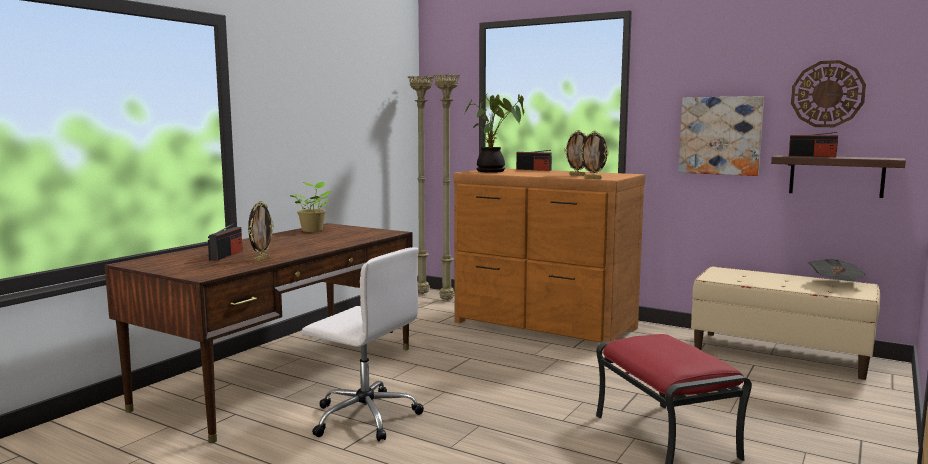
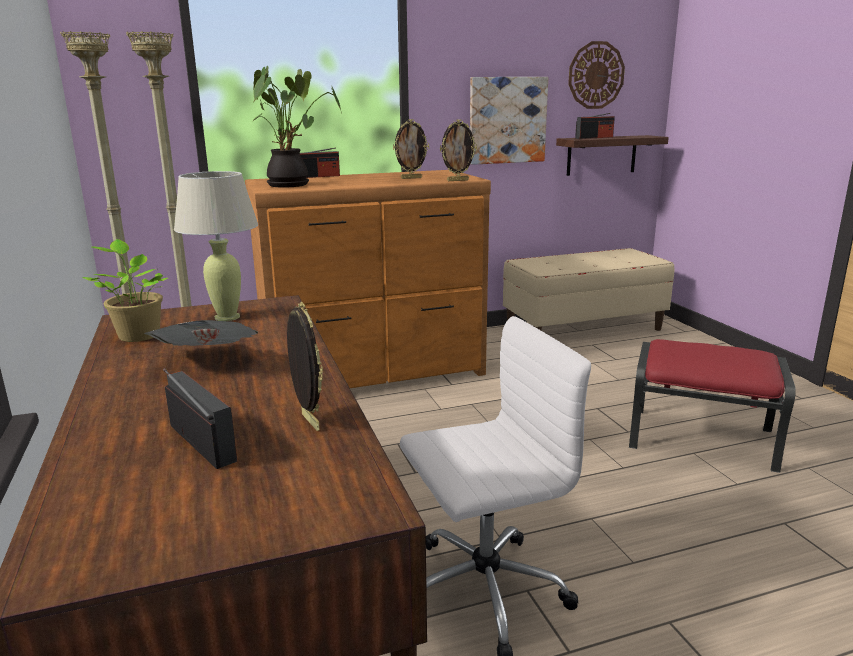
camera: 50 degrees left, 10 degrees up
(357, 232) = (227, 317): none -> beige table lamp
(836, 284) = (617, 254): newspaper -> newspaper (209, 361)

